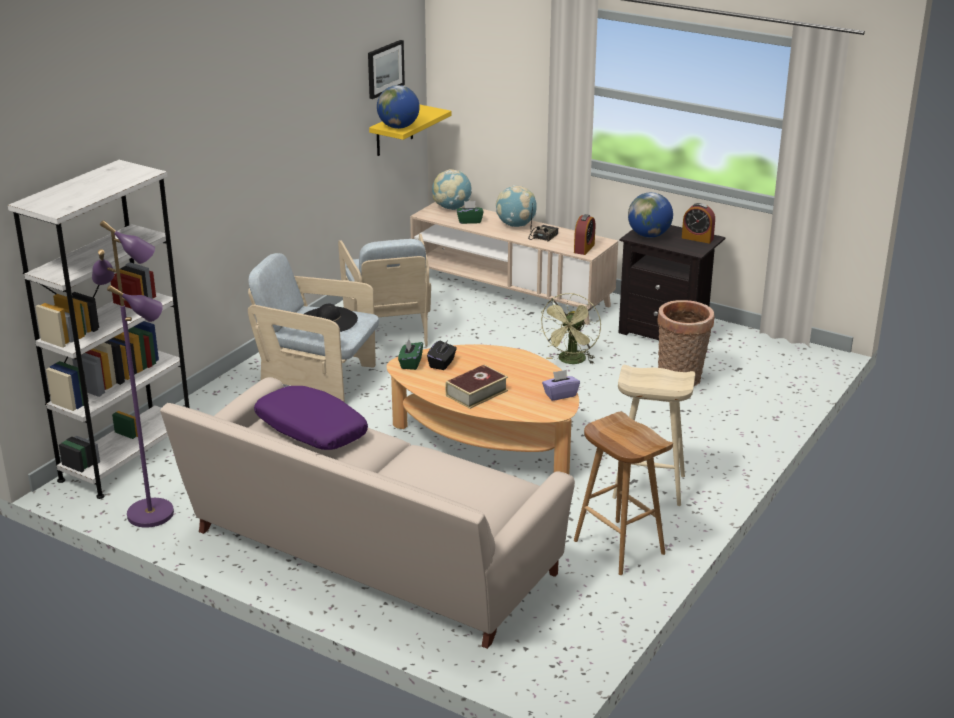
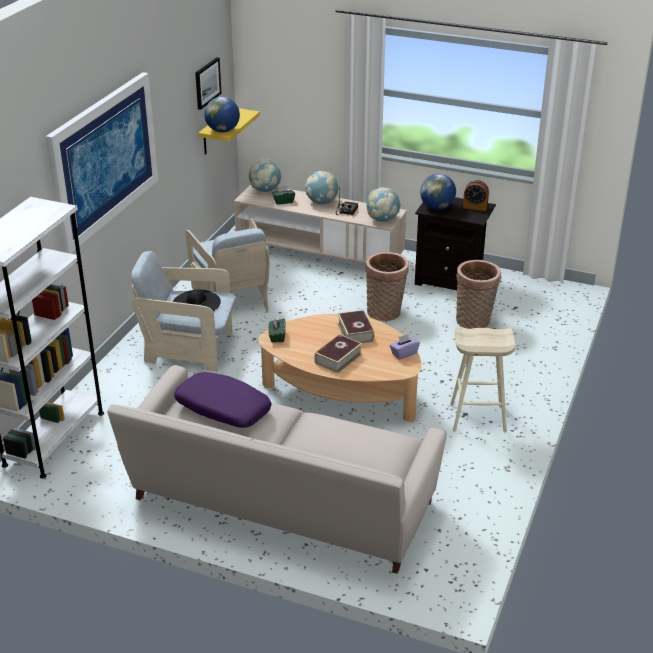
camera: 10 degrees left, 5 degrees up
(152, 513) = (91, 487): purple floor lamp -> none
(228, 135) = (104, 159): none -> picture
(442, 363) = (302, 334): black tissue box -> none
(508, 367) = (355, 332): none -> book
(571, 361) = (385, 313): green fan -> basket
(584, 248) = (382, 219): alarm clock -> globe
(617, 547) = (469, 473): brown stool -> none

